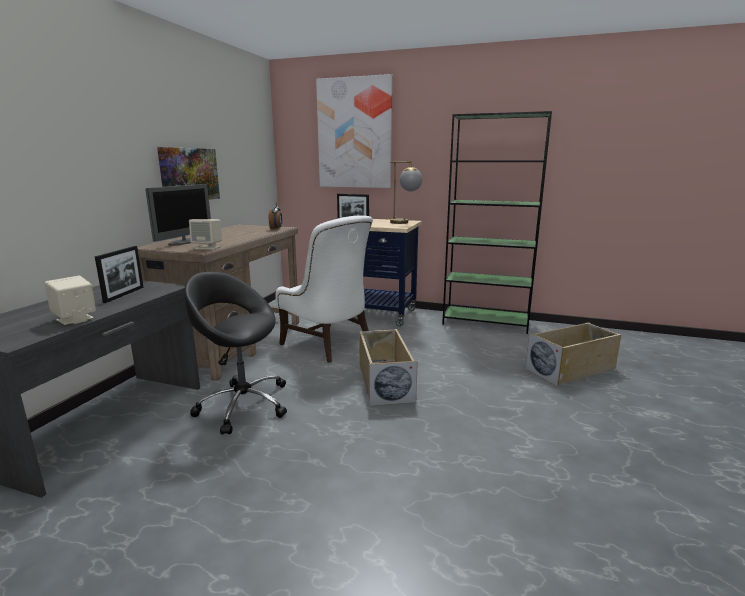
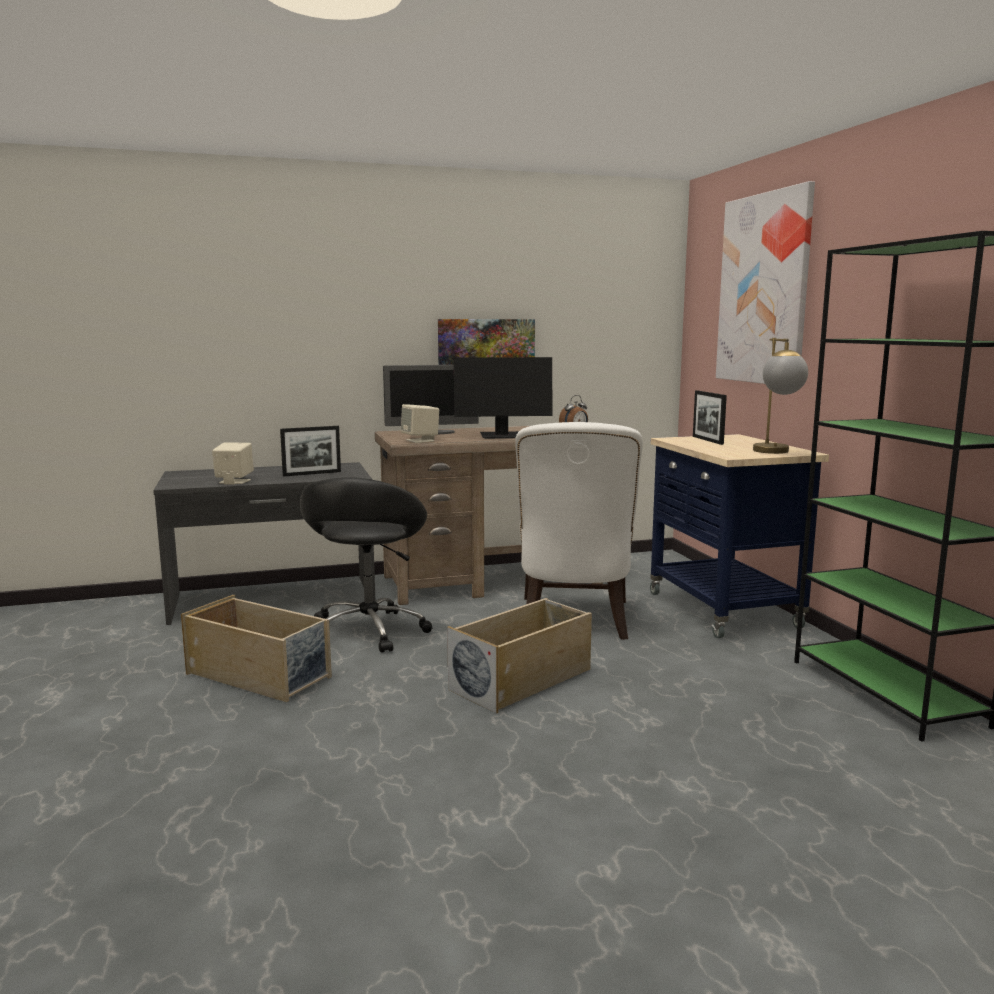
camera: 55 degrees right, 5 degrees down
(242, 405) = (366, 632): black office chair -> black office chair turned 150 degrees counterclockwise
(243, 236) = (502, 436): none -> monitor
(571, 369) = (833, 817): beige storage box -> beige storage box (260, 675)

